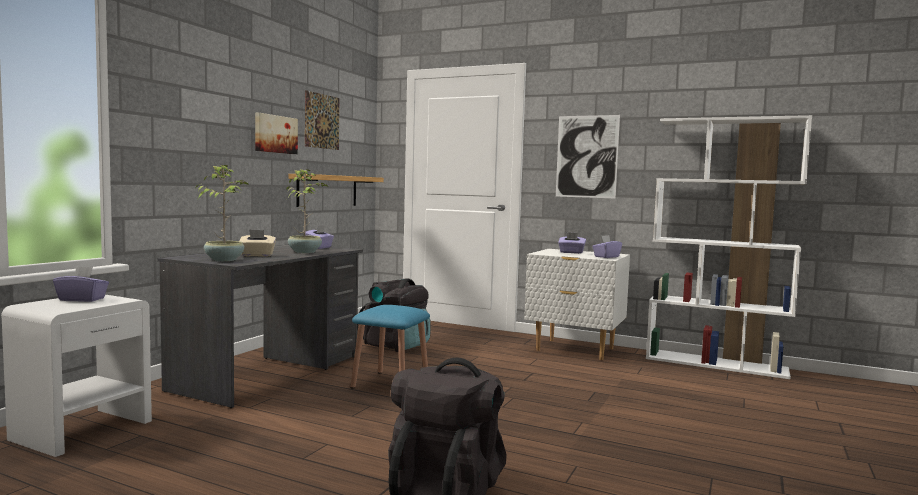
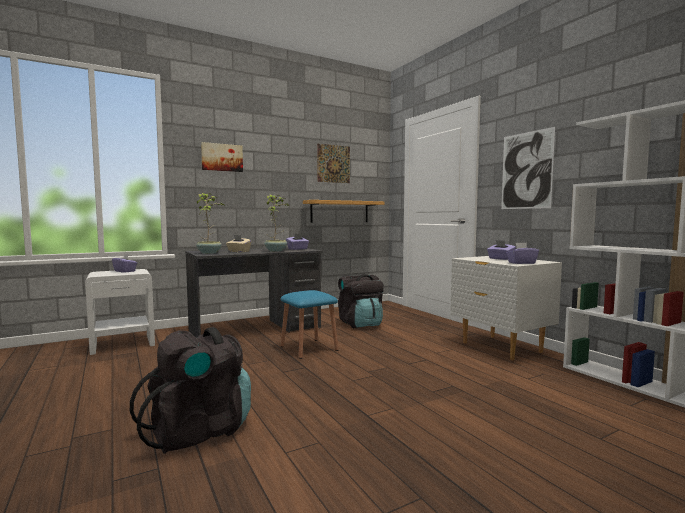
camera: 35 degrees right, 0 degrees up
(275, 134) = (290, 174): picture -> picture (222, 157)

